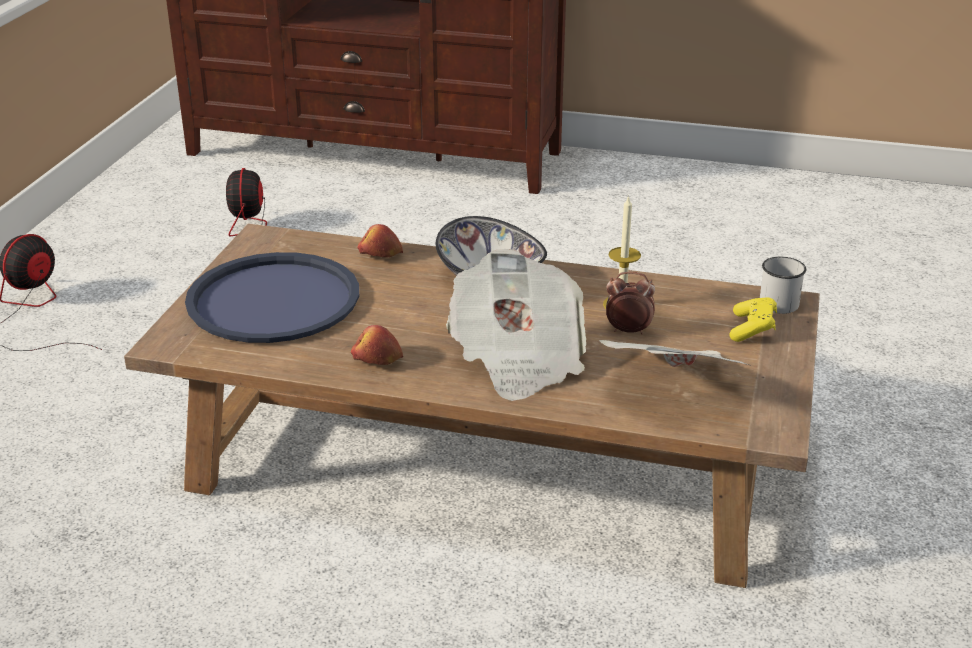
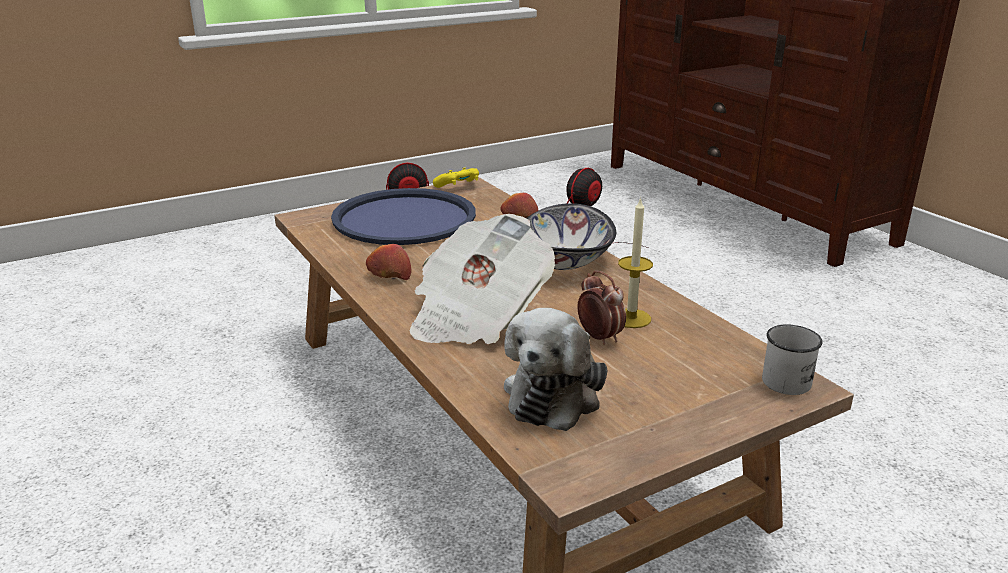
camera: 45 degrees right, 5 degrees down
(674, 386) = (555, 394): newspaper -> plush toy
(752, 329) = (716, 389): yellow game controller -> yellow game controller (458, 187)

